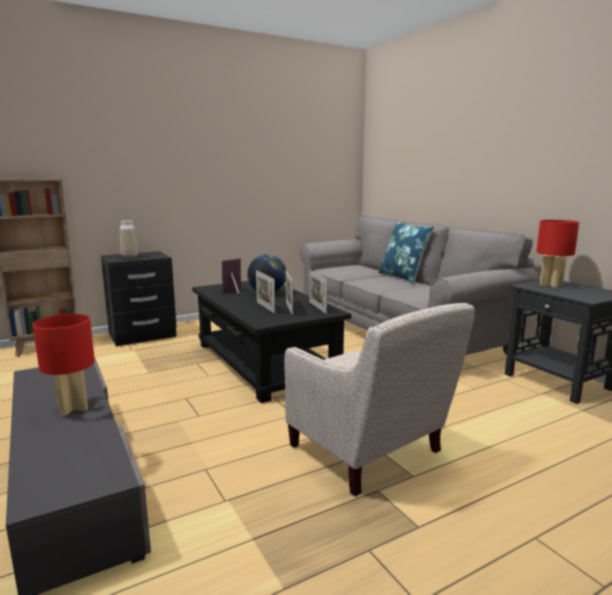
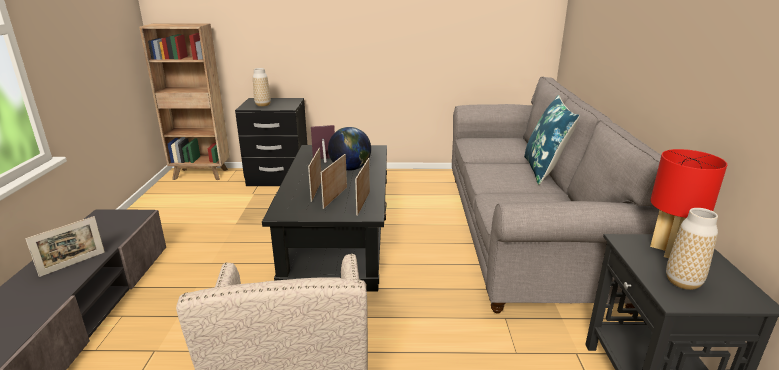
camera: 30 degrees right, 10 degrees up
(73, 408) = (73, 264): red table lamp -> picture frame
(579, 293) = (683, 282): none -> vase

